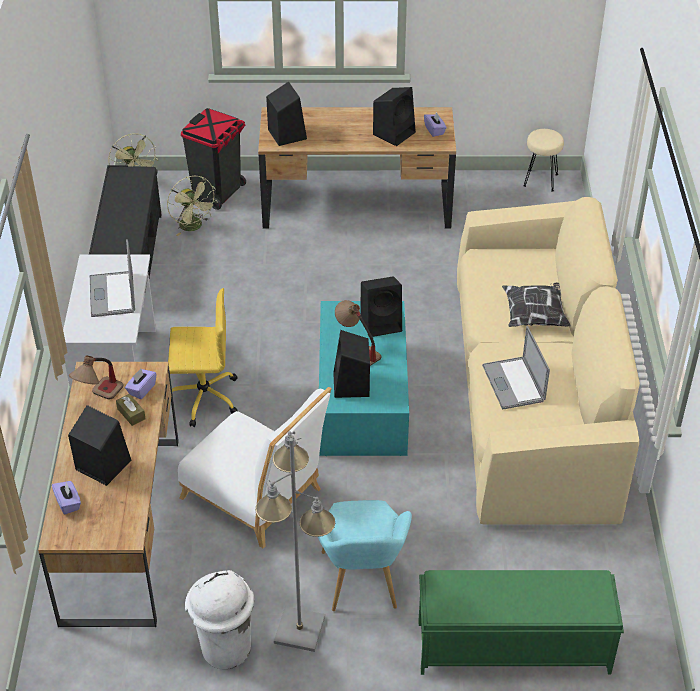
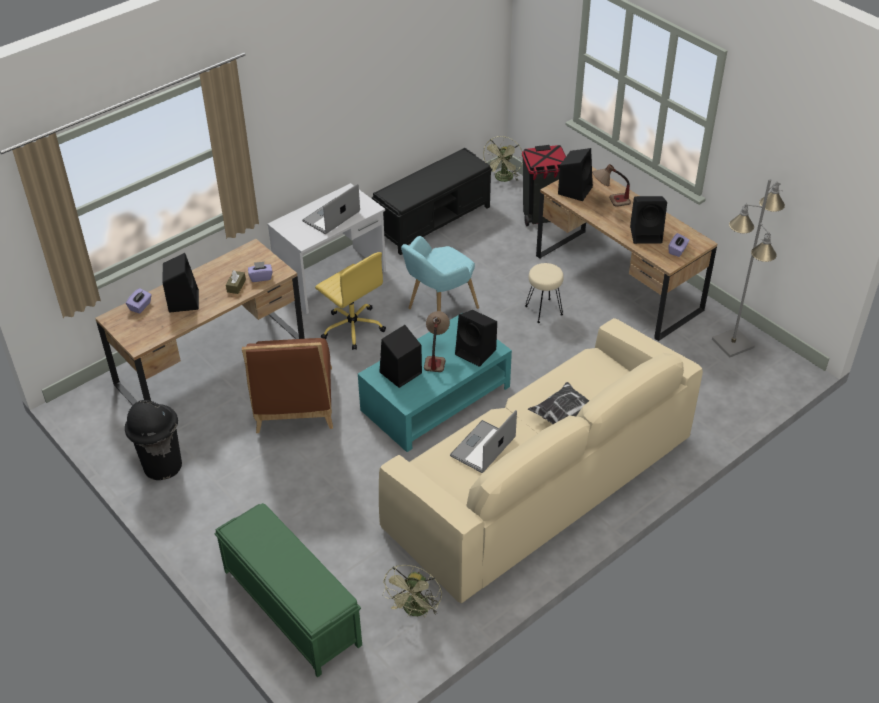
camera: 50 degrees right, 0 degrees up
(99, 399) = (235, 266): table lamp -> table lamp (609, 202)
(194, 227) = (497, 227): green fan -> green fan (415, 611)
(225, 648) = (162, 465): white trash can -> black trash can
(257, 498) = (294, 404): white chair -> brown chair
(300, 629) = (208, 491): grey floor lamp -> grey floor lamp (733, 343)
(361, 585) = (271, 498): turquoise armchair -> turquoise armchair (438, 309)
(540, 181) = (778, 356): beige stool -> beige stool (543, 310)

